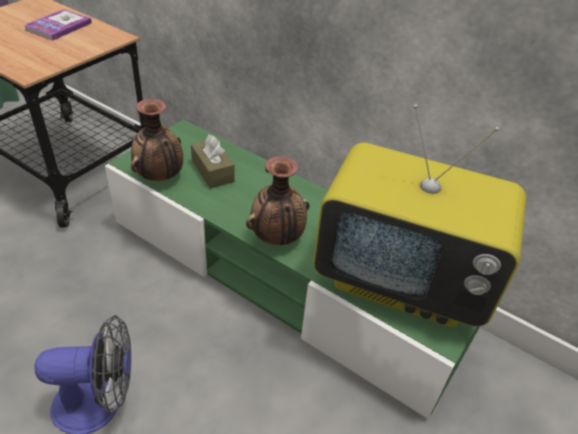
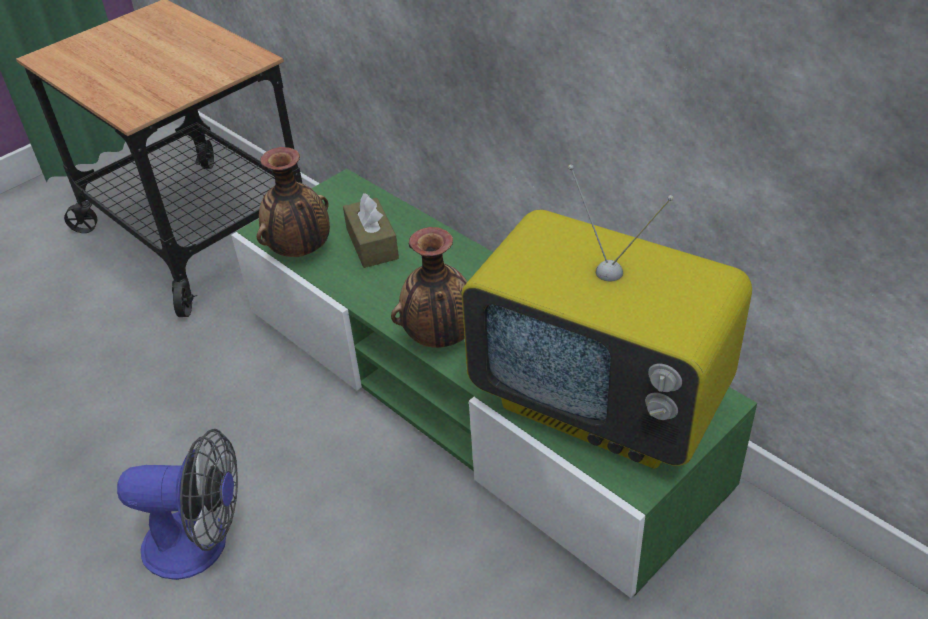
camera: 15 degrees right, 0 degrees up
(59, 26) = (181, 46): book -> none

